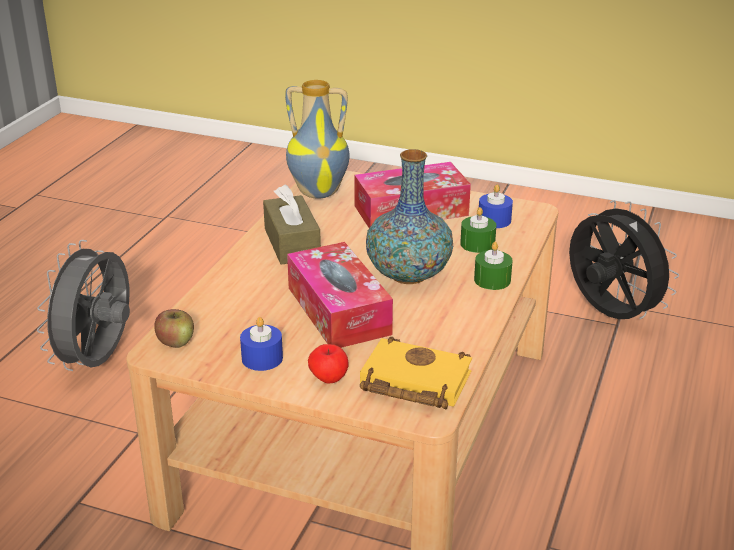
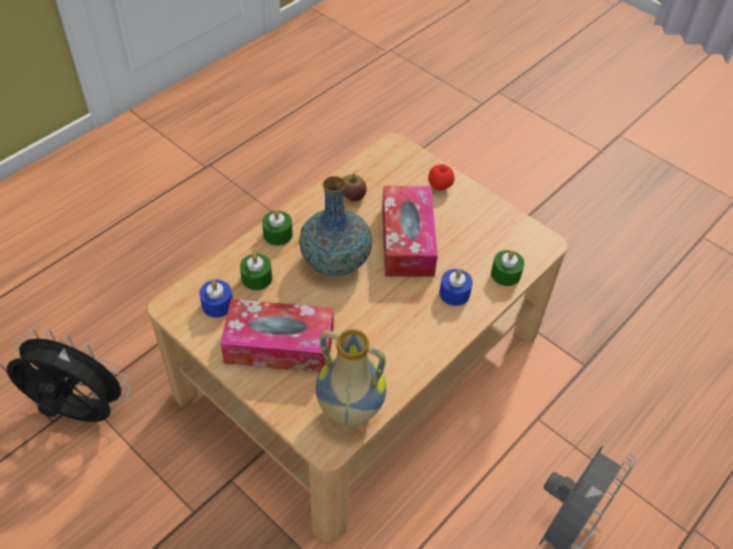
camera: 160 degrees left, 20 degrees up
(176, 341) = (531, 248): apple -> apple (352, 196)
(203, 309) = (505, 274): none -> green candle
(262, 358) = (476, 215): blue candle -> blue candle (454, 293)
(292, 243) = (410, 333): brown tissue box -> none
(411, 382) = (391, 168): yellow book -> none
(609, 315) = (78, 412): black fan -> black fan turned 120 degrees clockwise

